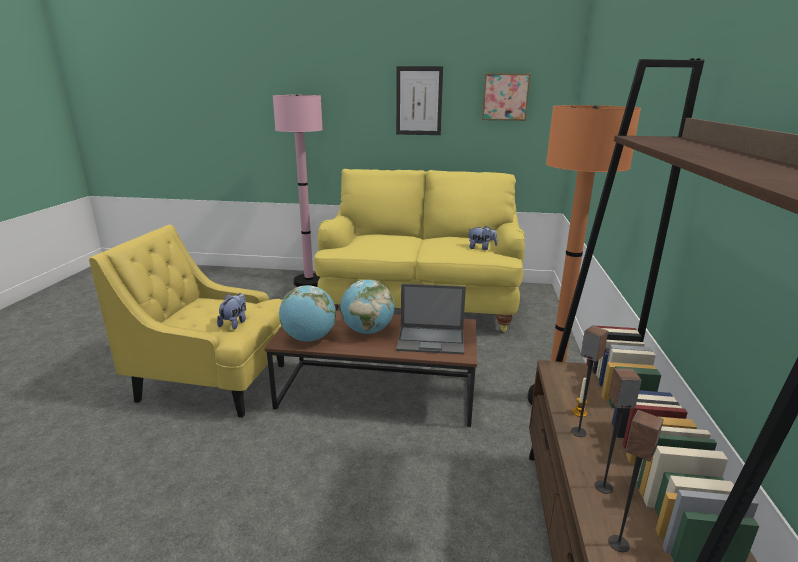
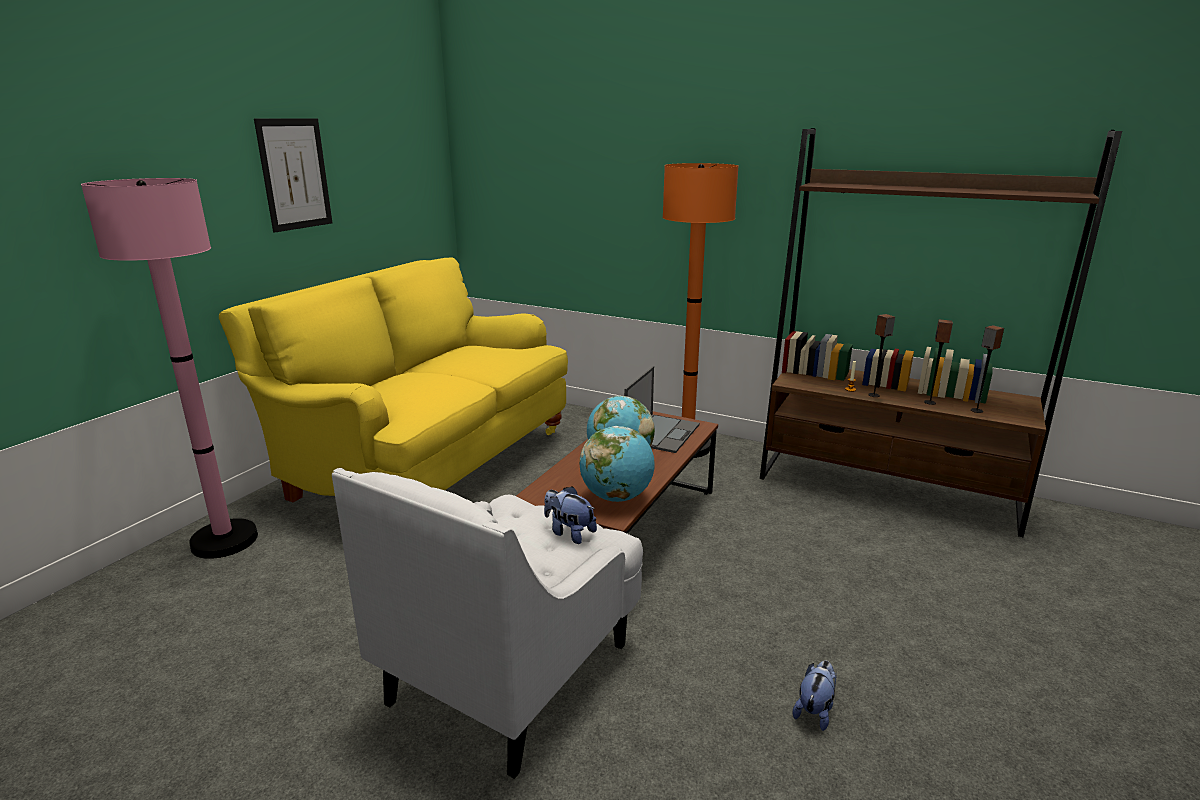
camera: 70 degrees left, 0 degrees up
(216, 382) = (512, 671): yellow armchair -> white armchair
(481, 248) = (510, 349): plush toy -> plush toy (814, 710)
(505, 97) = (390, 159): picture -> none

